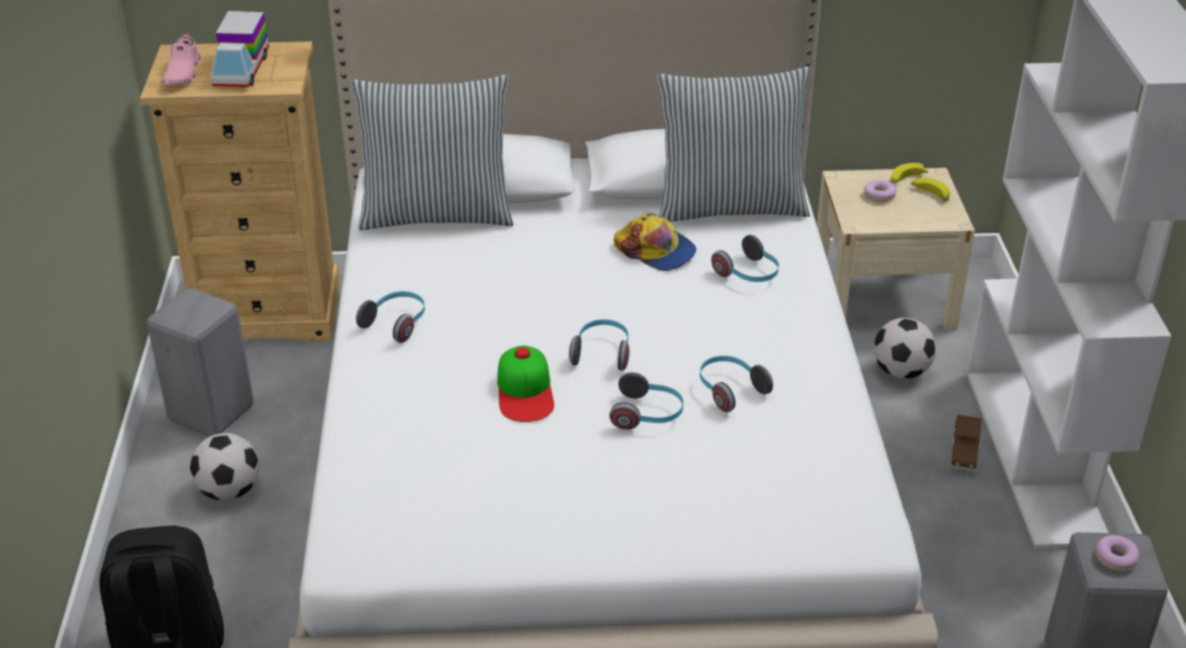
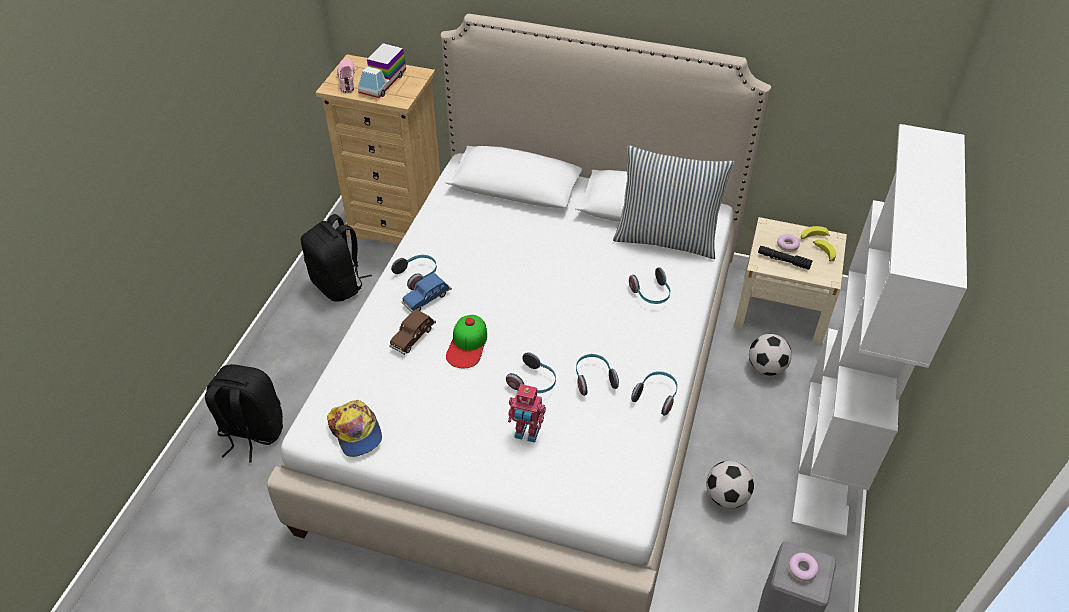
camera: 20 degrees right, 10 degrees up
(181, 73) = (347, 79): pink shoe -> pink shoe turned 150 degrees clockwise
(214, 412) = (339, 285): grey stool -> black backpack
(229, 491) = (325, 339): football -> football (726, 496)
(429, 349) = (427, 299): none -> blue toy car
(437, 214) = (480, 200): pillow -> none
(602, 353) = (528, 330): headphones -> headphones (656, 396)
(656, 250) = (601, 261): cap -> cap (356, 431)
(675, 479) = (526, 434): none -> toy robot
(884, 213) = (783, 260): none -> black flashlight
(964, 451) = (779, 438): brown toy car -> brown toy car (413, 337)

